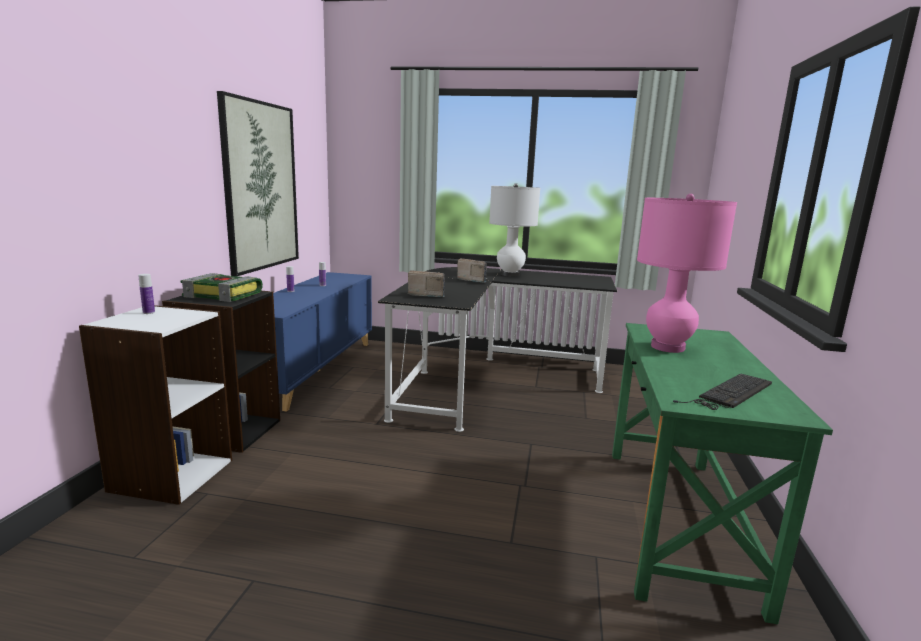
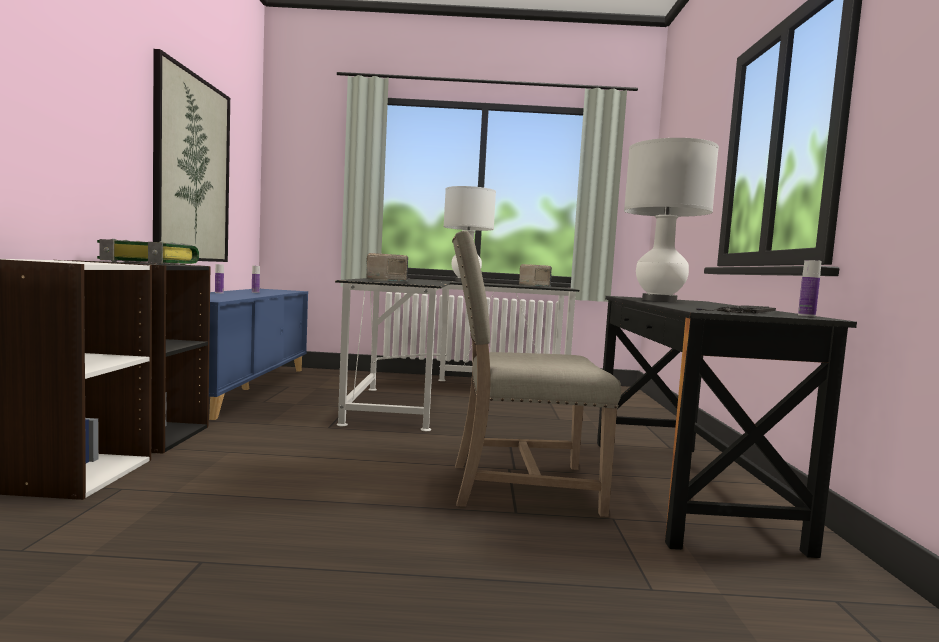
camera: 10 degrees left, 10 degrees down
(149, 312) = (58, 260): bottle -> bottle (806, 315)
(473, 280) = (429, 281): radio -> radio (534, 286)
(522, 509) = (518, 486): none -> beige chair
(667, 347) = (659, 301): pink table lamp -> white table lamp
(677, 521) = (683, 488): green desk -> black desk

